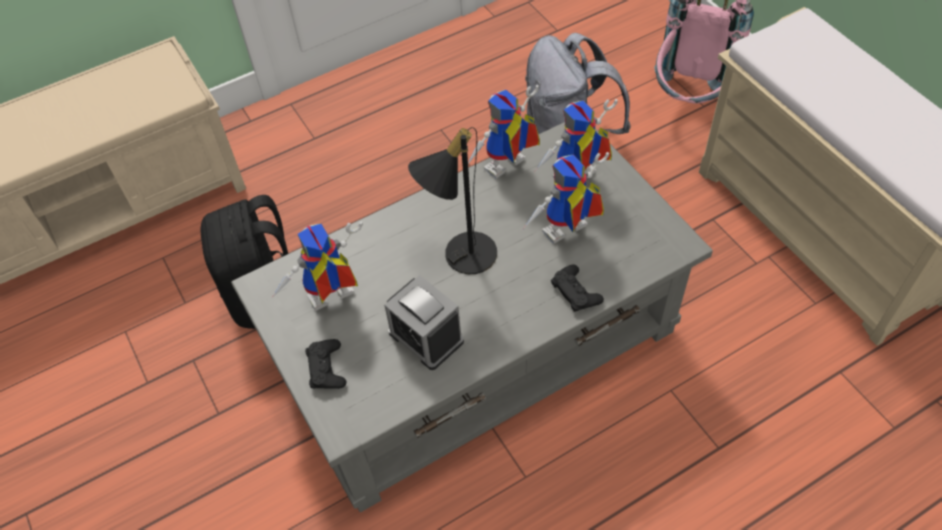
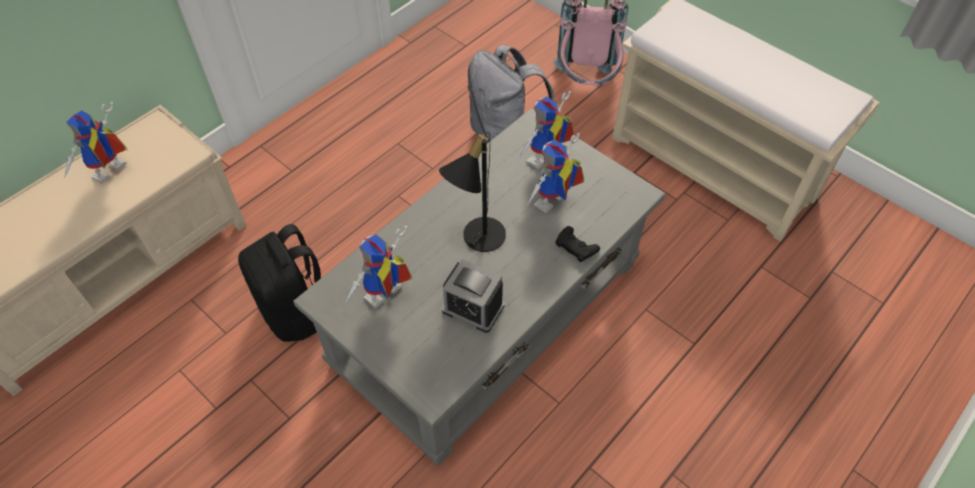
camera: 20 degrees left, 0 degrees up
(326, 368) = (401, 351): black game controller -> none
(506, 170) = (488, 163): toy robot -> toy robot (111, 175)

